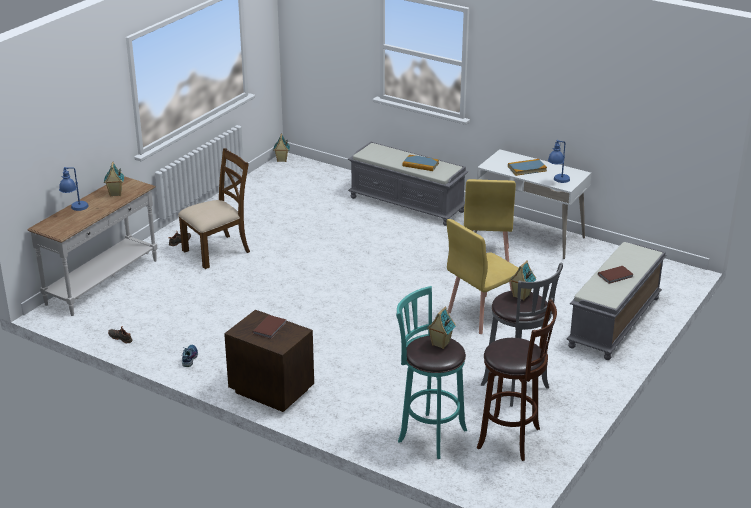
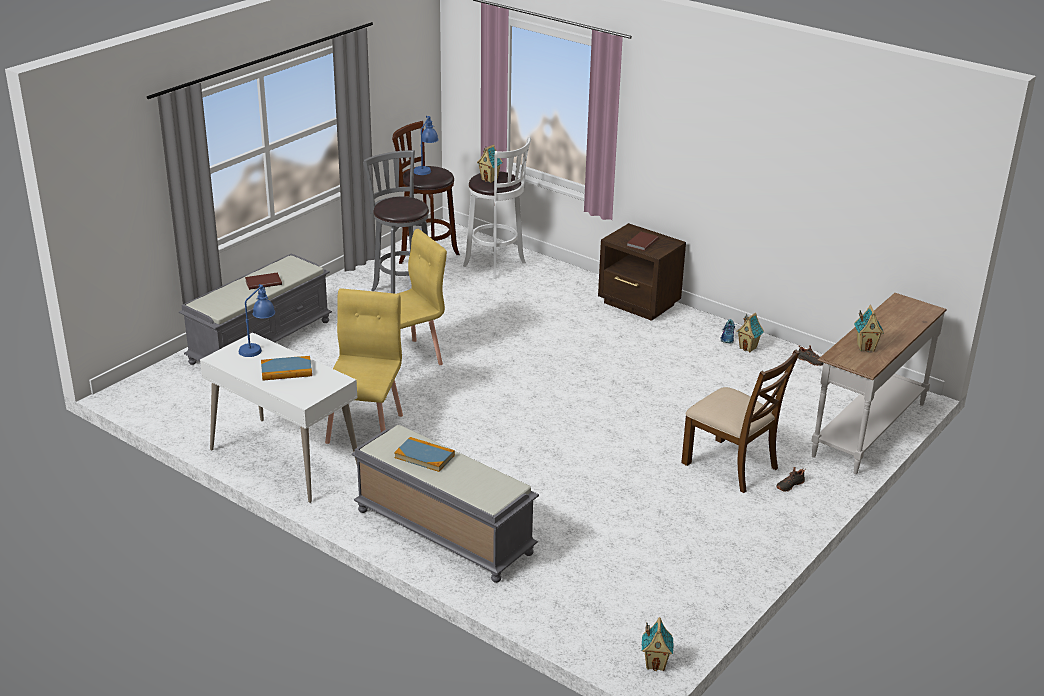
camera: 175 degrees left, 0 degrees up
(75, 210) = (904, 328): blue table lamp -> blue table lamp (425, 168)
(217, 251) = (731, 465): brown chair -> brown chair turned 105 degrees counterclockwise
(429, 434) = (497, 265): turquoise stool -> white stool
(520, 296) = (398, 207): toy house -> toy house (748, 348)

